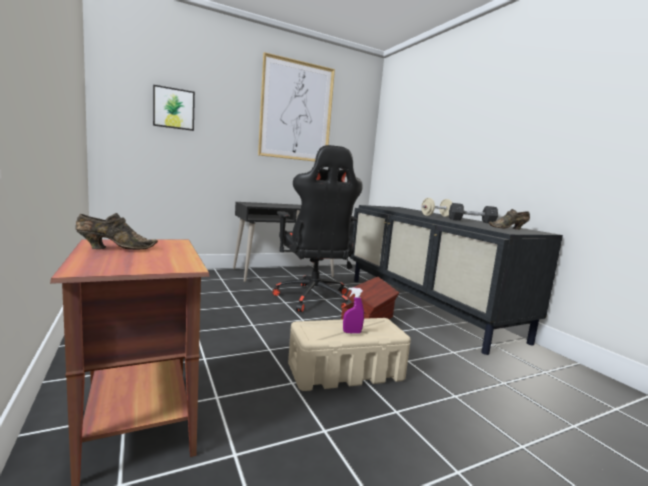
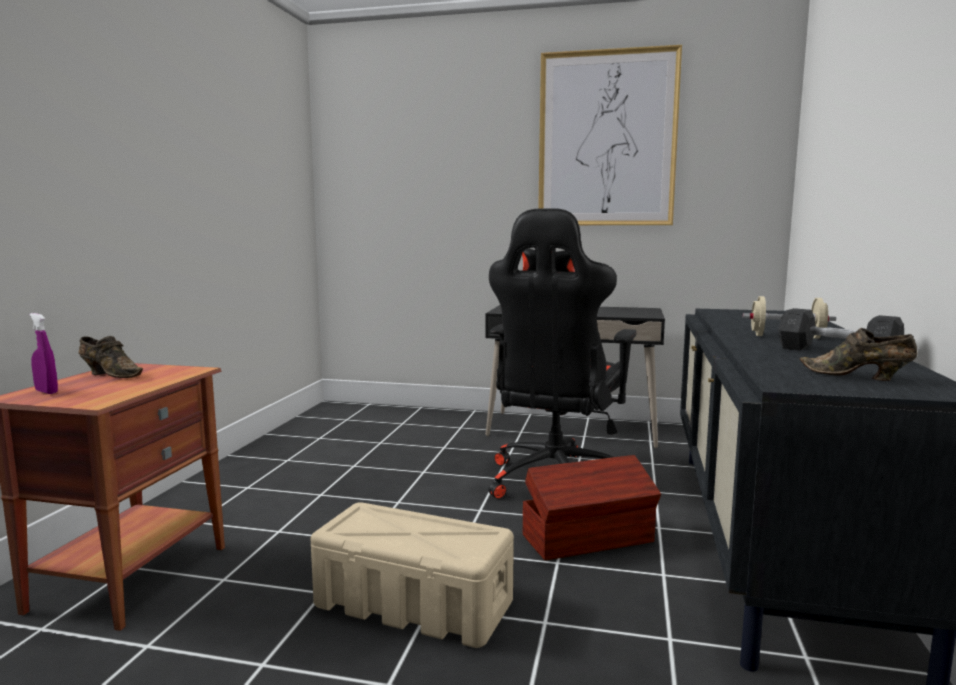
camera: 40 degrees right, 0 degrees up
(173, 108) = (411, 171): picture -> none
(352, 332) = (402, 537): purple spray bottle -> purple spray bottle (46, 392)

